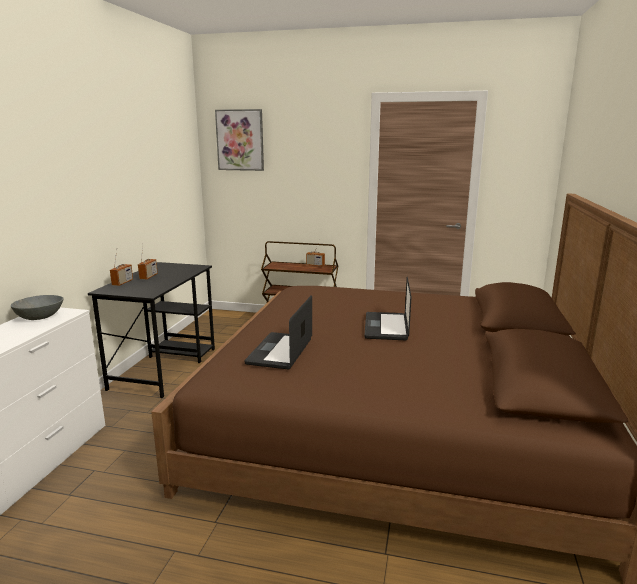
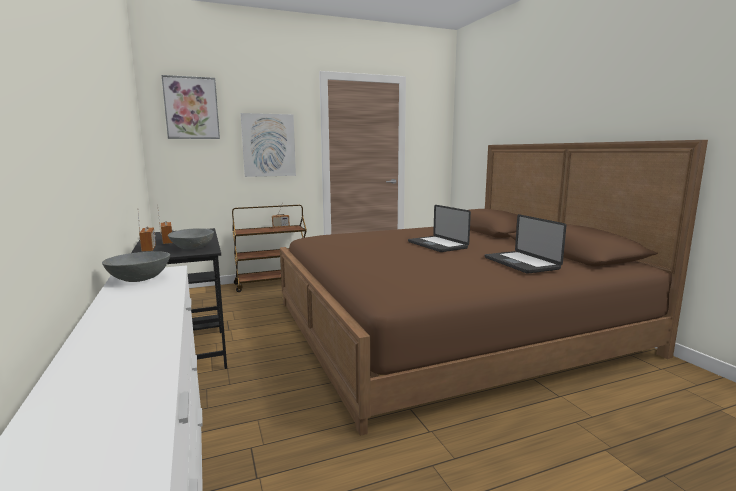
camera: 35 degrees left, 5 degrees down
(148, 287) = (192, 247): none -> grey bowl
(280, 351) = (403, 269): laptop -> laptop (521, 263)
(310, 177) = (268, 145): none -> picture

